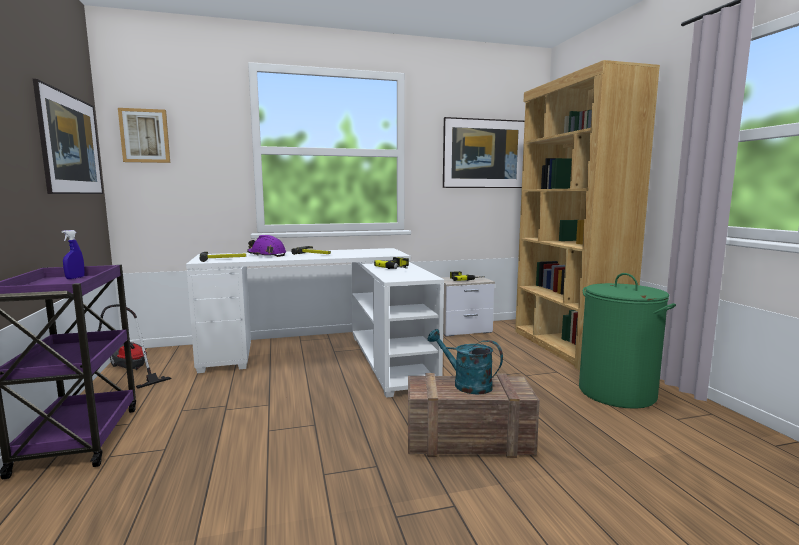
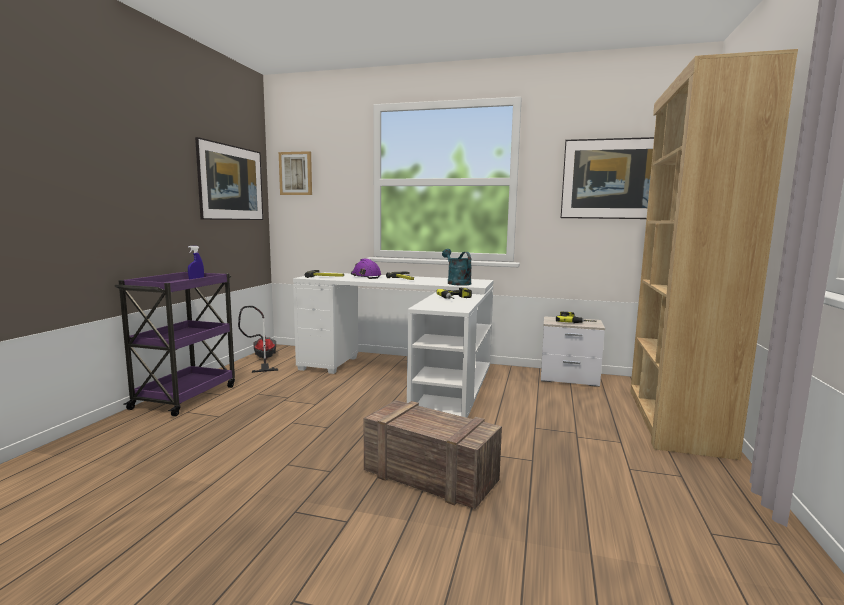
camera: 30 degrees right, 0 degrees up
(466, 384) = (431, 419): turquoise watering can -> turquoise watering can (456, 283)
(617, 392) = (668, 482): green laundry basket -> none

